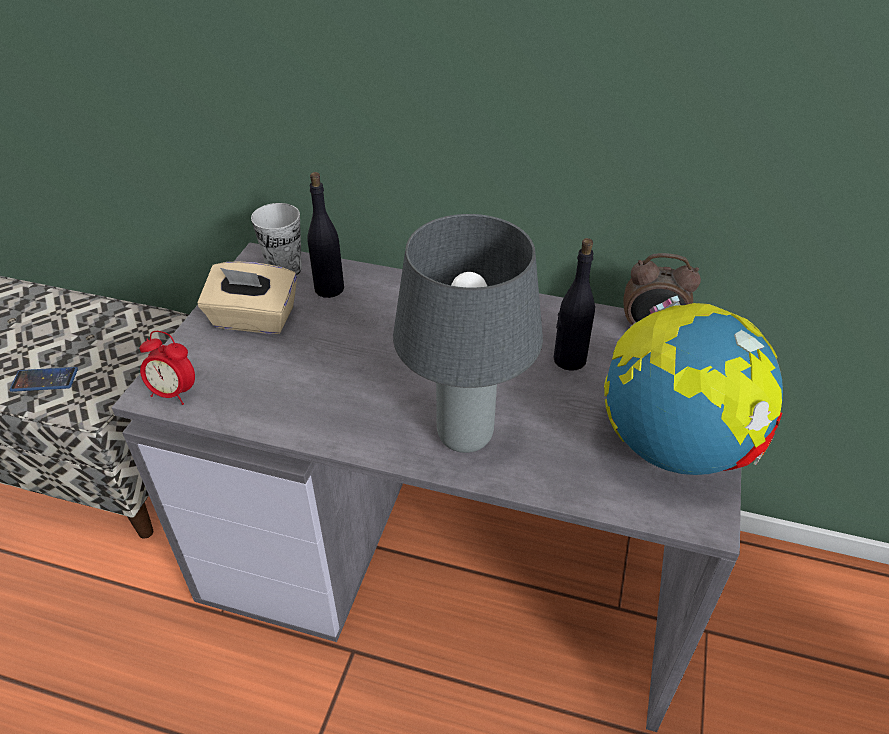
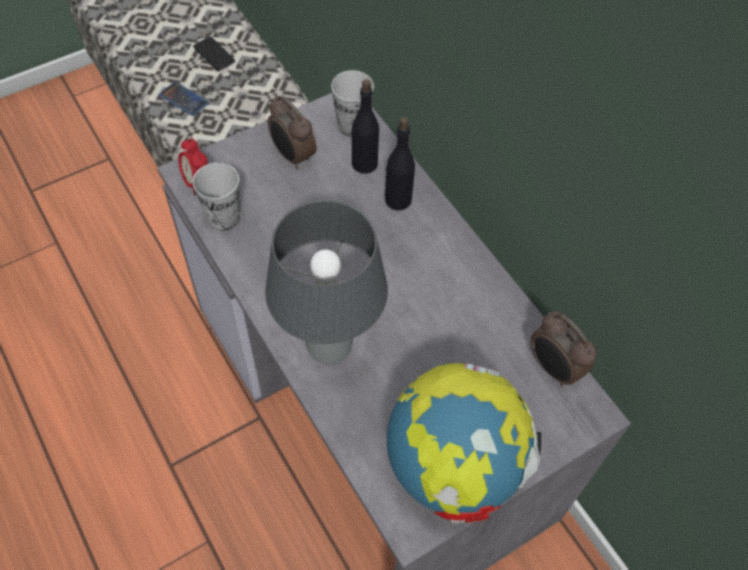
camera: 40 degrees right, 15 degrees up
(43, 328) = (214, 54): none -> phone
(237, 404) = (223, 217): none -> cup
(253, 319) = (292, 156): beige tissue box -> alarm clock
(569, 359) = (463, 344): black bottle -> black bottle (397, 199)

